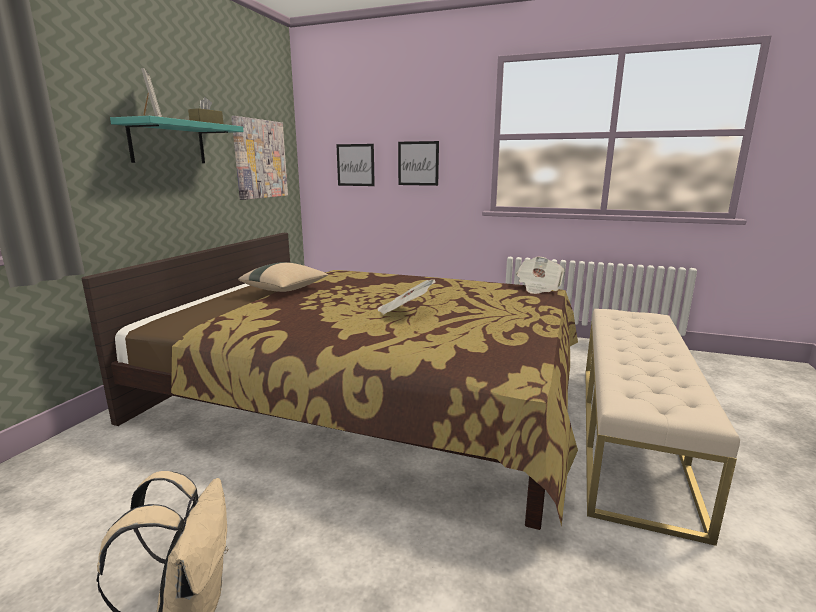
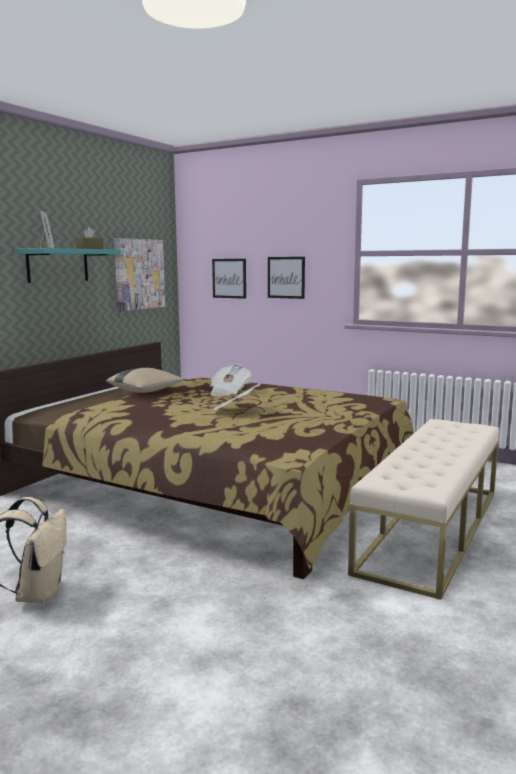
camera: 10 degrees right, 5 degrees down
(538, 288) = (375, 397): newspaper -> newspaper (228, 392)

